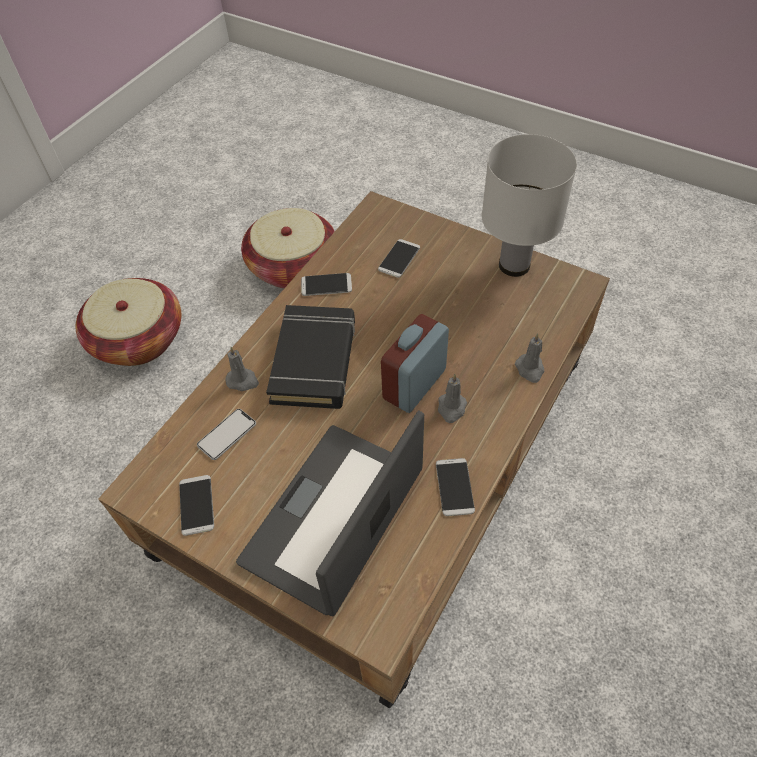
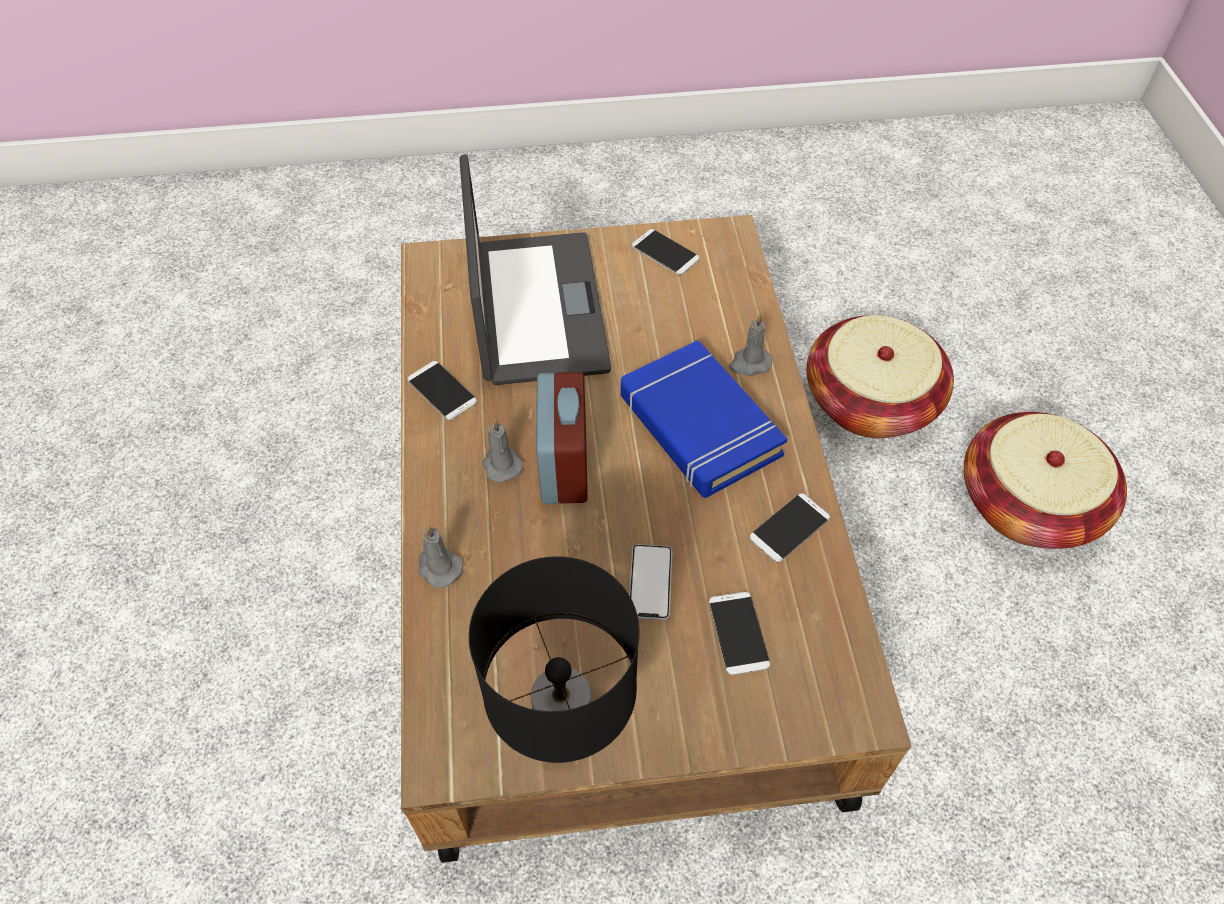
camera: 140 degrees right, 0 degrees up
(227, 434) = (705, 312): phone -> phone (650, 582)
(293, 266) = (994, 751): basket -> basket (869, 401)
(314, 361) = (698, 426): black book -> blue book
(514, 266) = (563, 731): white table lamp -> black table lamp

